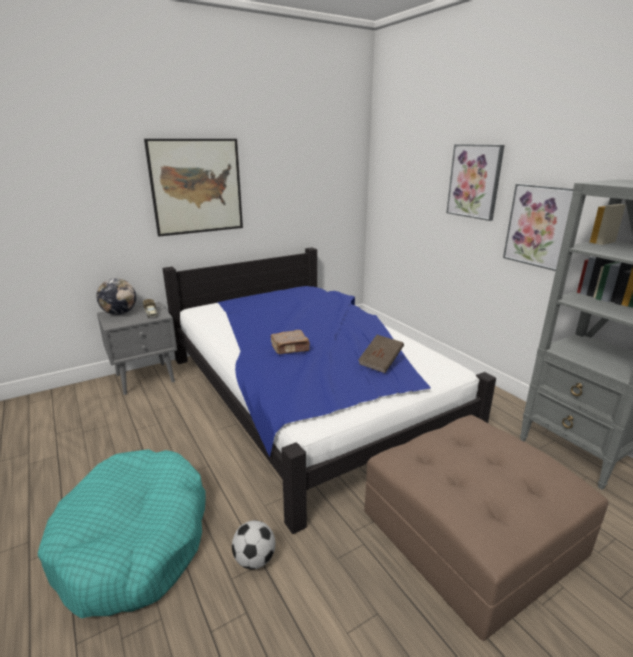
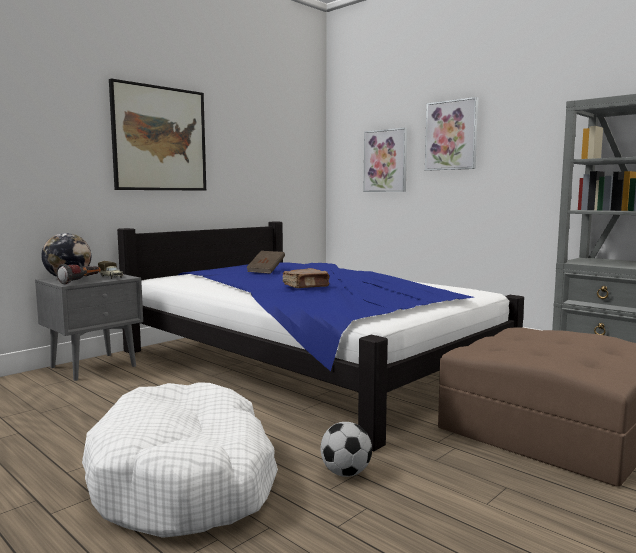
camera: 15 degrees left, 15 degrees down
(123, 322) = (81, 282): none -> flashlight
(134, 541) = (186, 480): turquoise dog bed -> white dog bed
(380, 362) = (411, 287): brown book -> brown book (266, 271)
(539, 226) = (524, 164): picture -> picture (385, 161)

